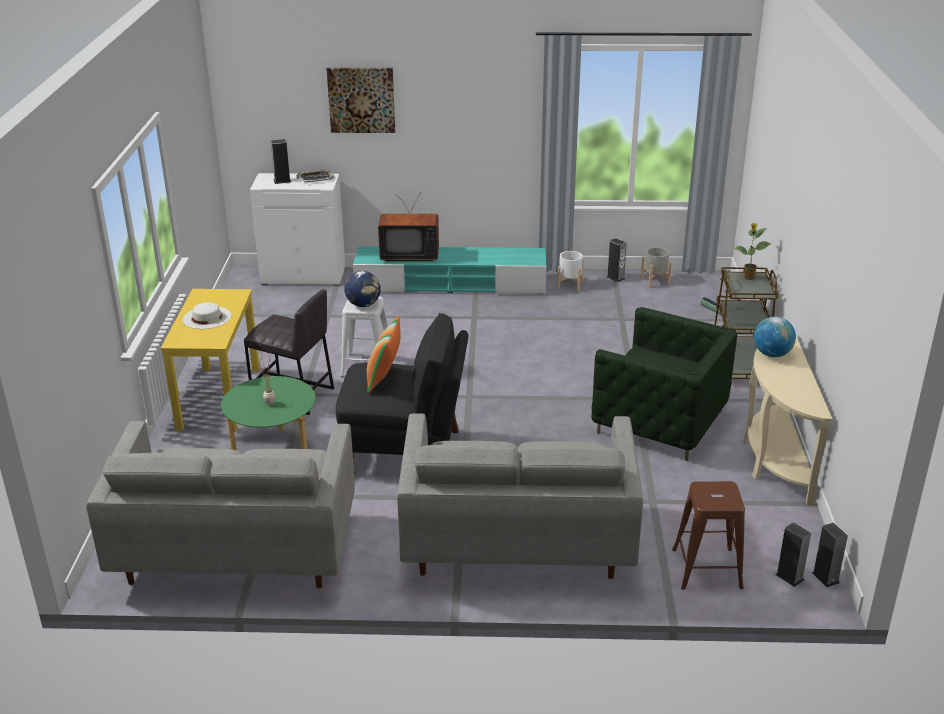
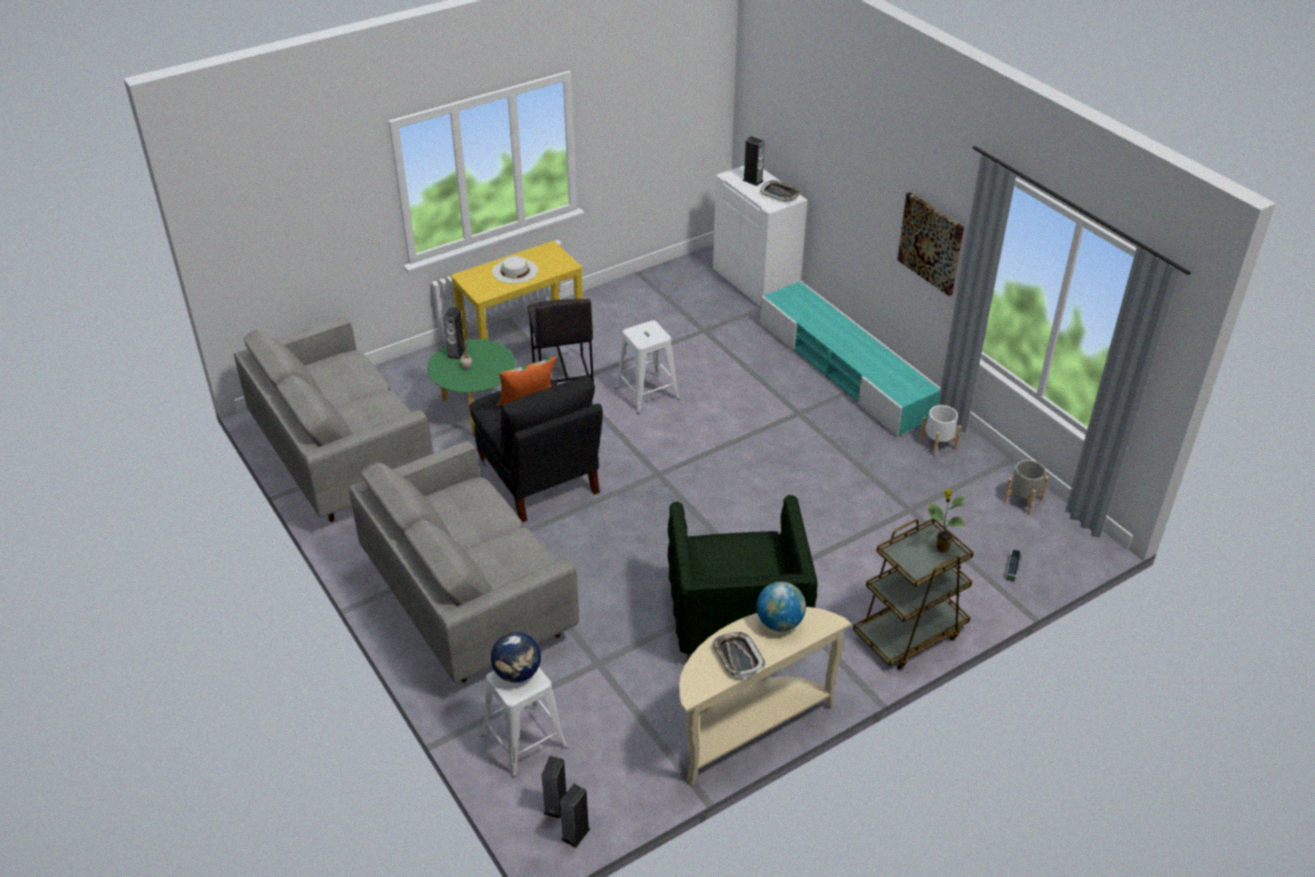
camera: 55 degrees right, 10 degrees up
(361, 100) = (834, 135): picture -> picture (931, 243)
(363, 305) = (645, 335): globe -> globe (517, 673)
(409, 255) = (818, 317): television -> none
(615, 278) = (994, 469): speaker -> speaker (456, 352)
(707, 568) = (524, 740): brown stool -> white stool
(794, 381) = (737, 657): none -> tray

